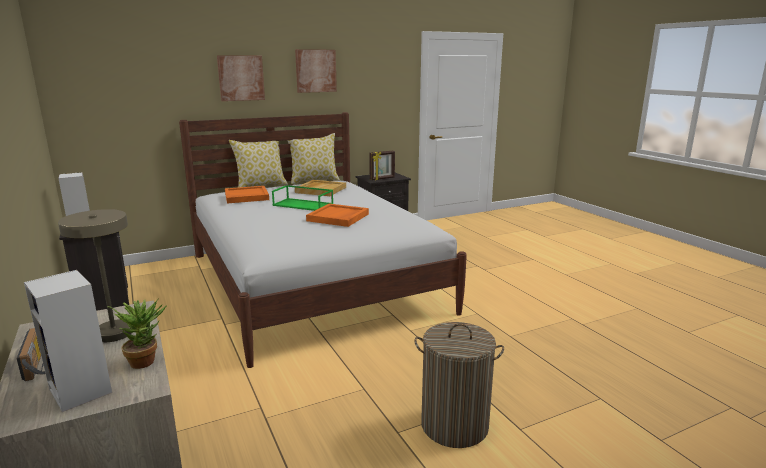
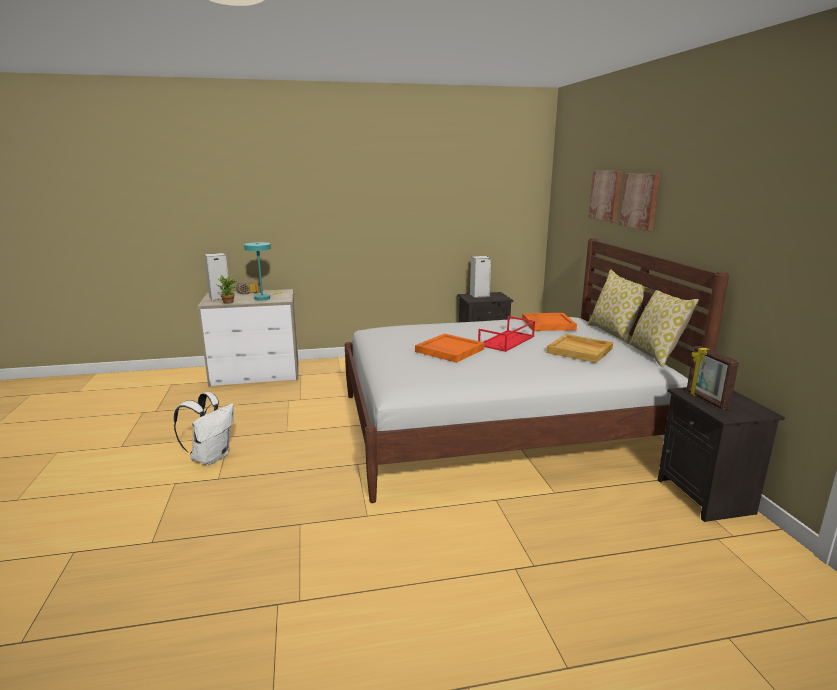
camera: 105 degrees right, 0 degrees up
(107, 333) = (264, 298): beige table lamp -> turquoise table lamp
(304, 205) = (507, 341): green tray -> red tray
(315, 71) = (708, 199): picture -> picture (606, 195)
(454, 425) = (211, 457): laundry basket -> white backpack

